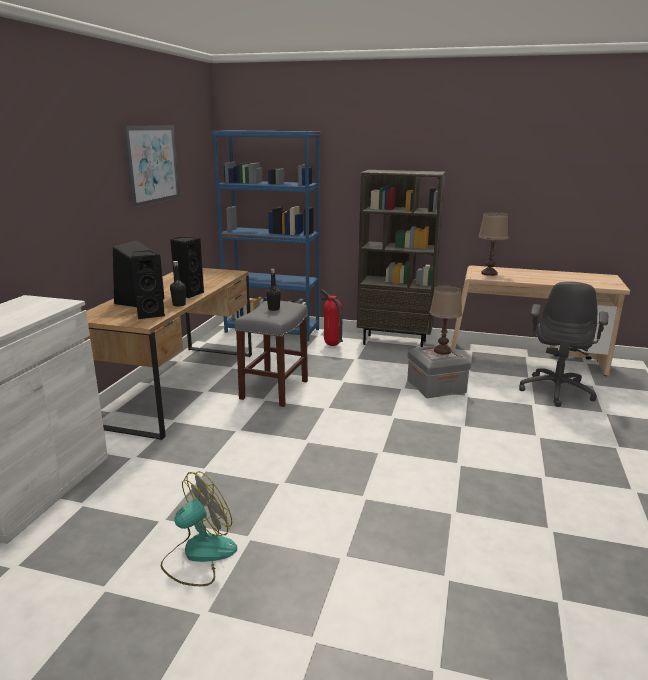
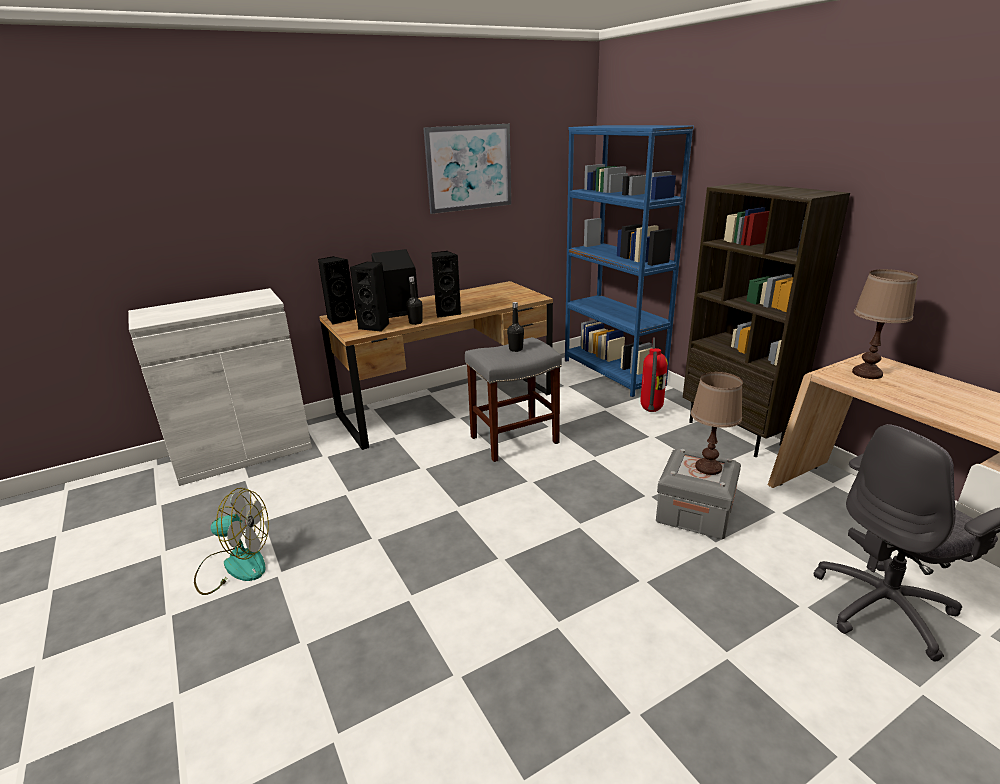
camera: 45 degrees right, 5 degrees up
(96, 317) = (340, 319): none -> black speaker

